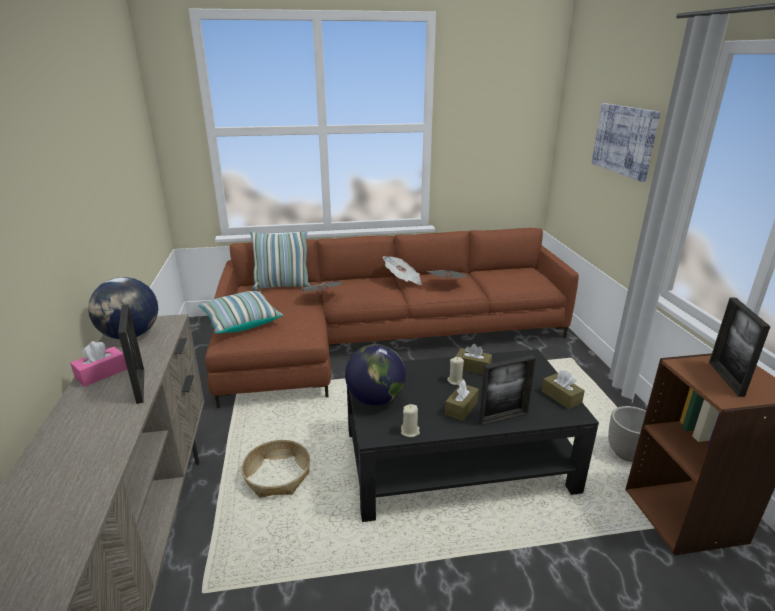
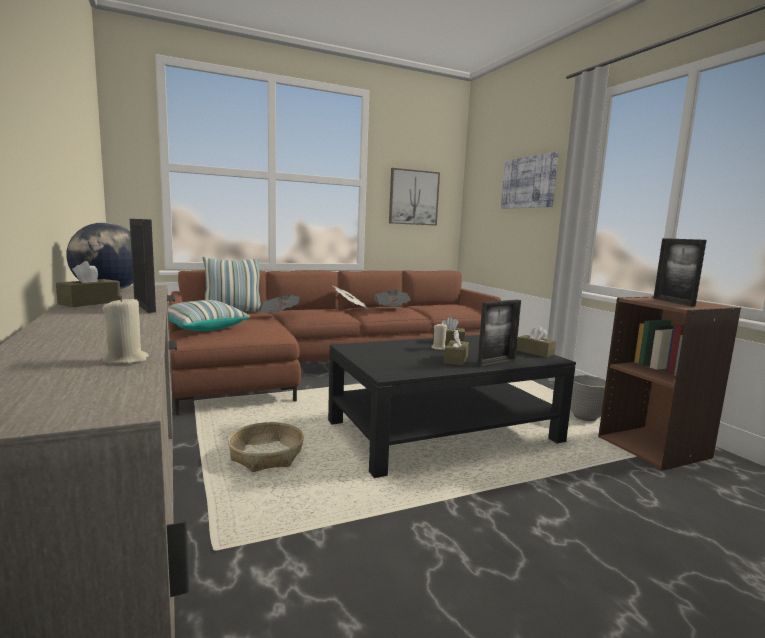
camera: 15 degrees left, 15 degrees down
(101, 373) = (90, 302): pink tissue box -> brown tissue box
(376, 399) = (373, 358): globe -> none
(410, 431) = (419, 371): beige candle -> beige candle (126, 360)
(491, 138) = (413, 197): none -> picture

